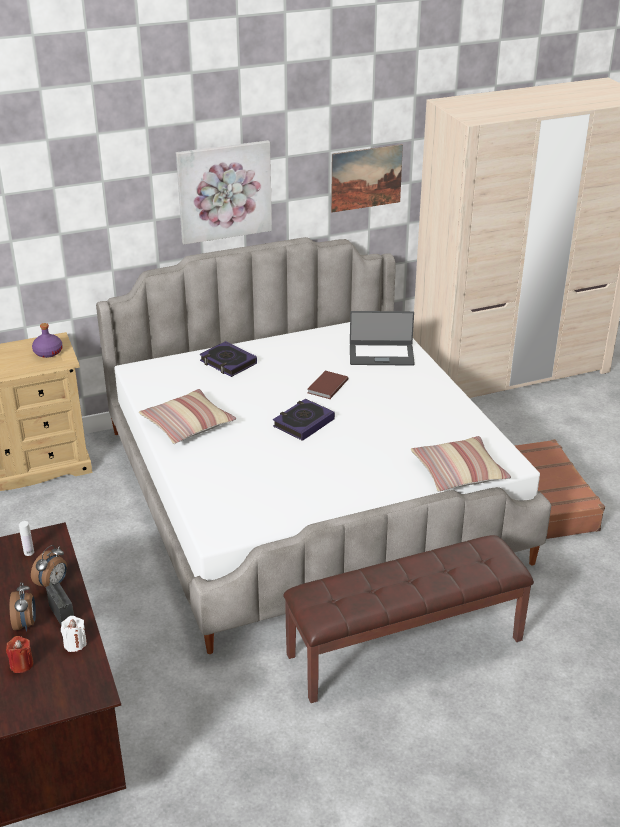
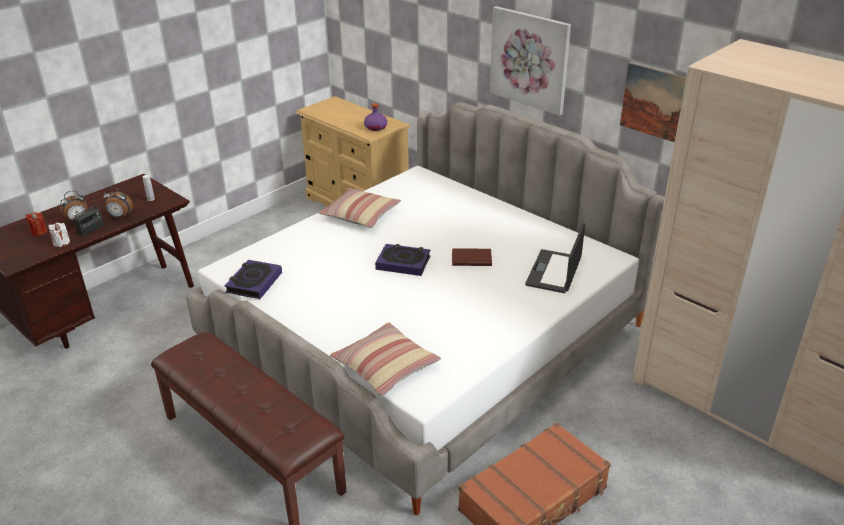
camera: 65 degrees right, 0 degrees up
(228, 362) = (464, 205): book -> book (254, 283)
(381, 354) = (555, 272): laptop -> laptop turned 45 degrees clockwise

